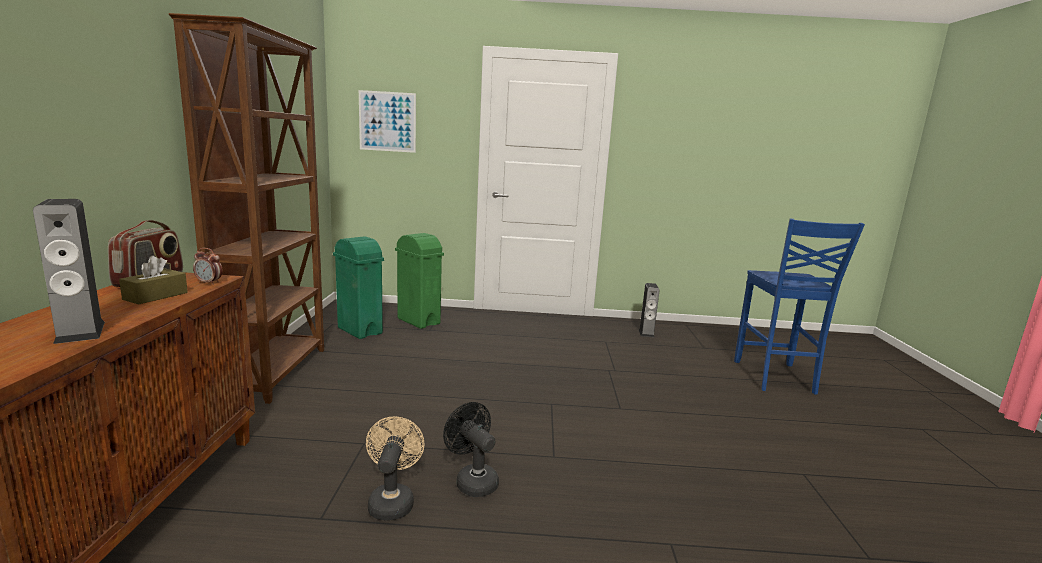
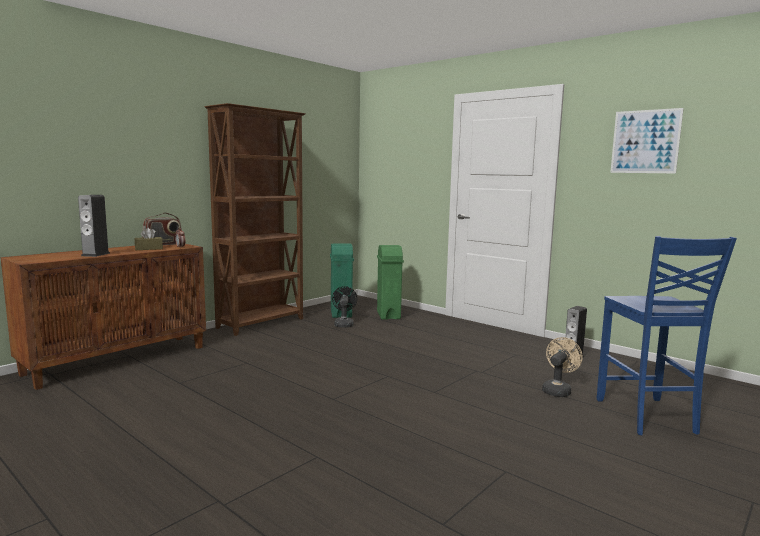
camera: 40 degrees right, 5 degrees down
(387, 121) = (392, 160): picture -> picture (645, 141)
(392, 500) = (217, 387): beige fan -> beige fan (558, 390)
(472, 480) = (267, 393): black fan -> black fan (344, 324)
(775, 378) = (646, 417): blue chair -> blue chair turned 45 degrees counterclockwise

